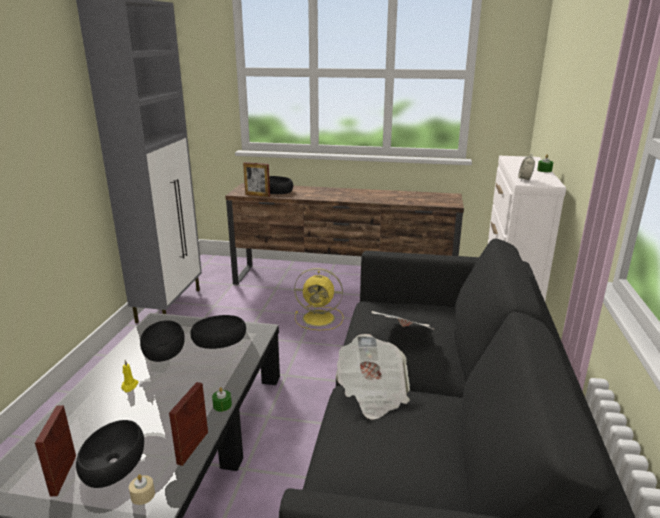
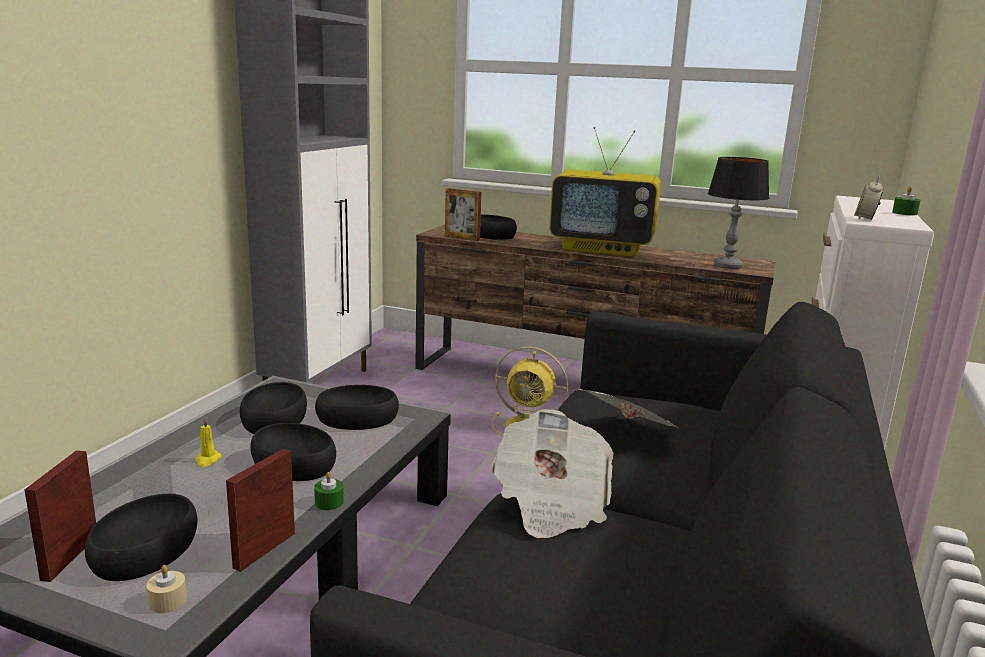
camera: 10 degrees right, 5 degrees down
(189, 380) = (295, 463): none -> black bowl
(352, 195) = (603, 249): none -> television
(434, 201) = (728, 266): none -> table lamp

